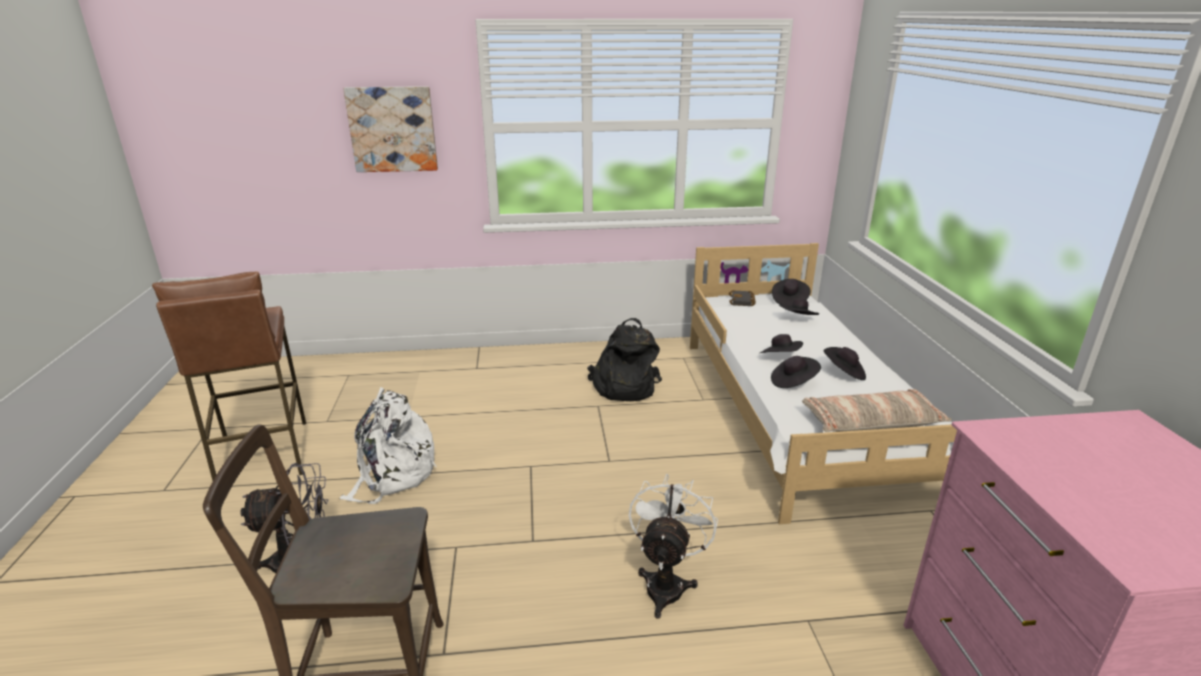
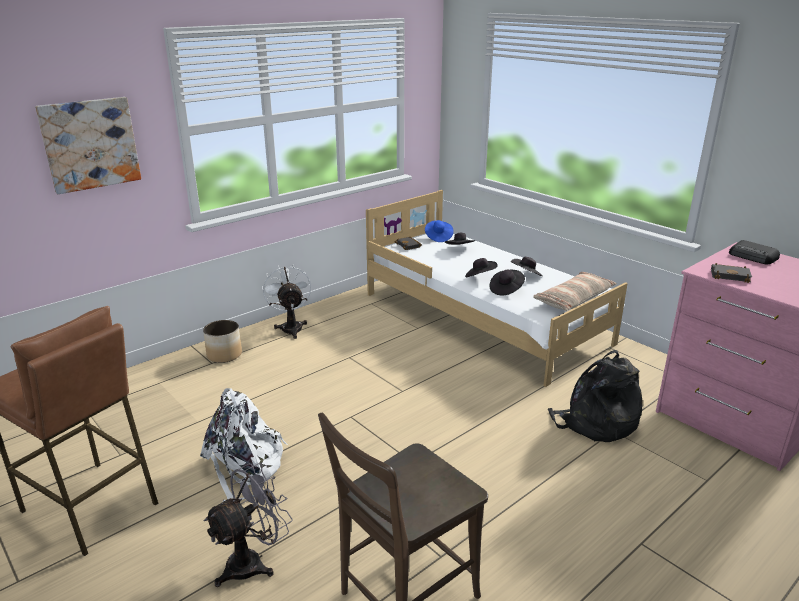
camera: 35 degrees left, 0 degrees up
(494, 364) = (224, 355): none -> planter
(623, 387) = (352, 337): black backpack -> black backpack (595, 423)
(666, 583) = (523, 447): white fan -> white fan (291, 327)
(789, 300) = (438, 237): black hat -> blue hat
(1032, 455) = (731, 276): none -> black book
(1133, 441) = (753, 257): none -> radio

